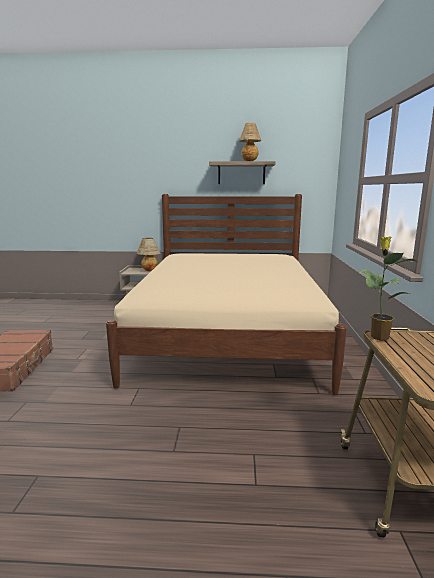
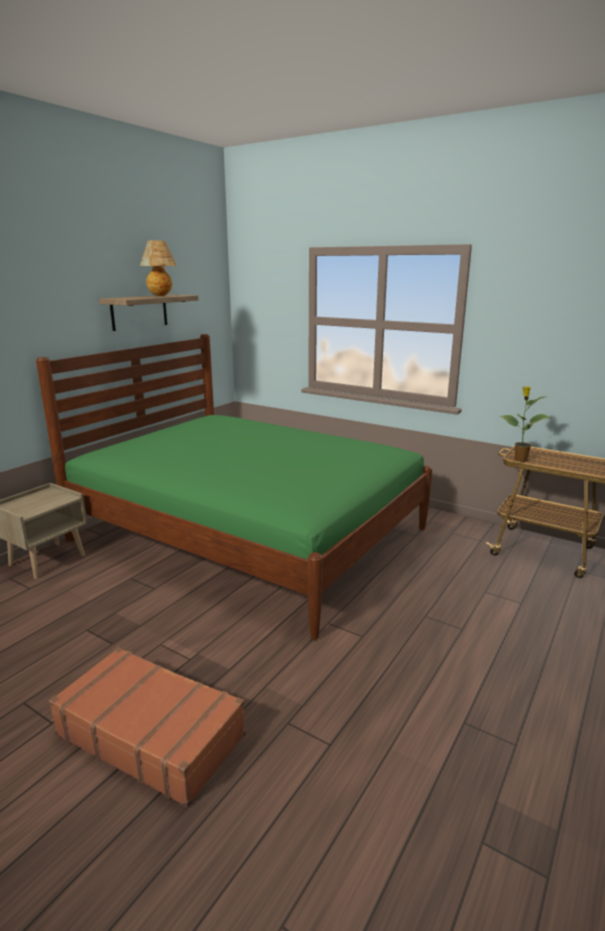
camera: 60 degrees left, 5 degrees up
(149, 271) = (53, 498): table lamp -> none
(227, 335) = (249, 534): beige bed -> green bed

